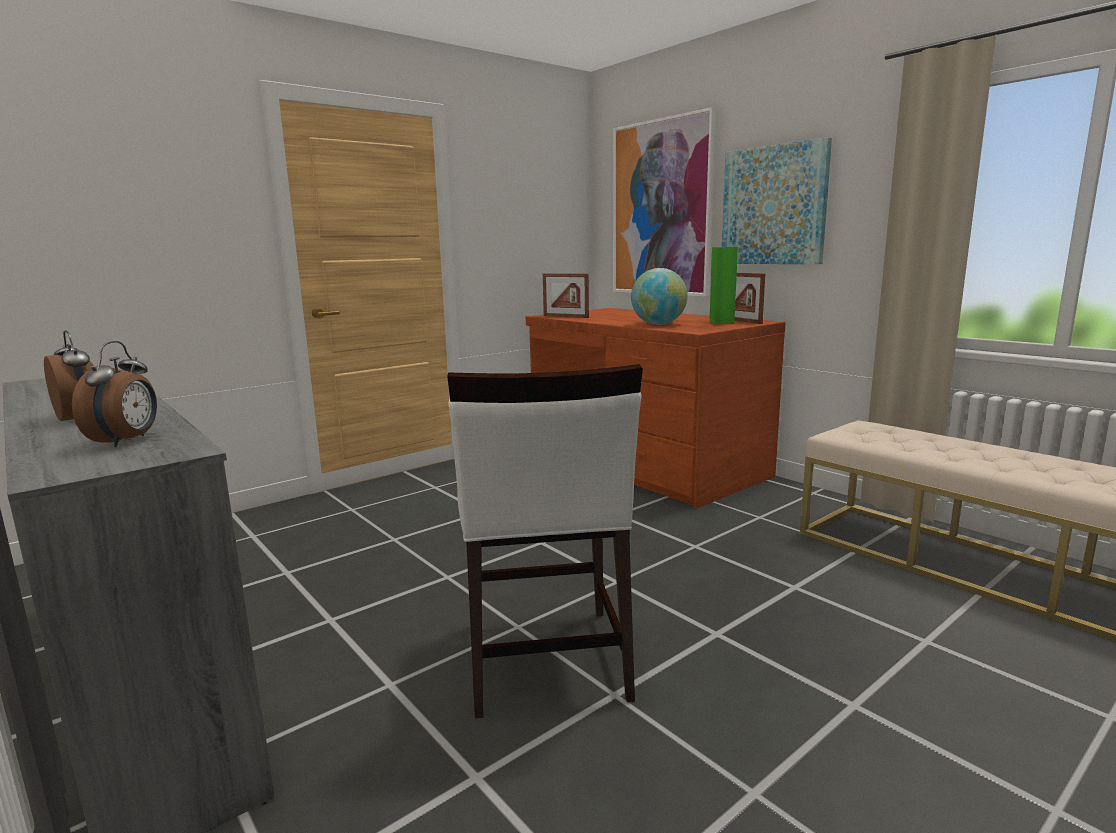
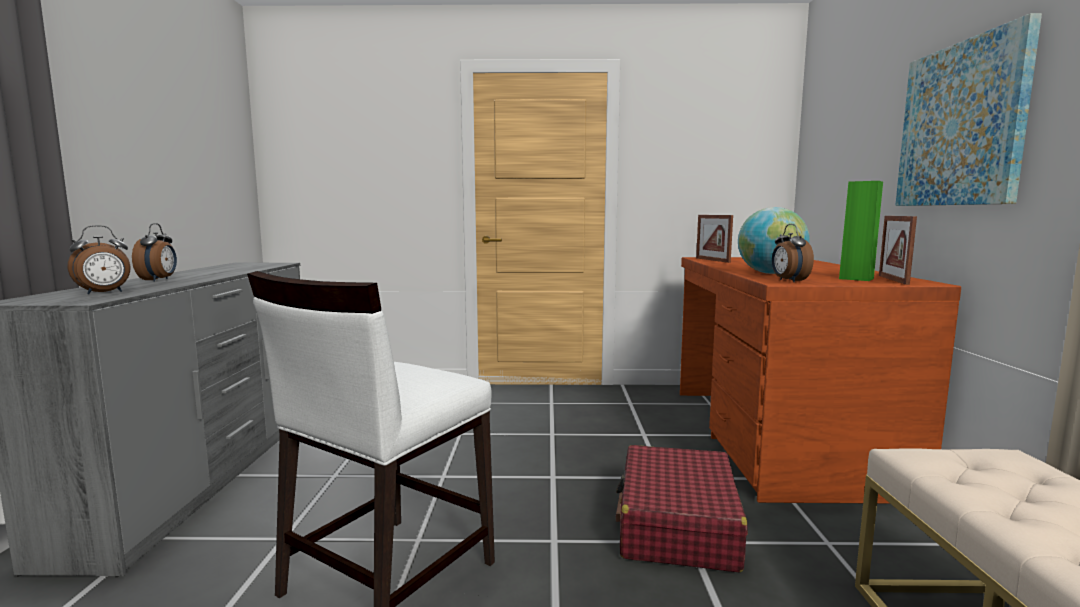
camera: 40 degrees right, 5 degrees down
(661, 208) = (850, 142): picture -> none
(673, 540) = (677, 525): none -> red suitcase
(695, 329) = (788, 281): none -> alarm clock

